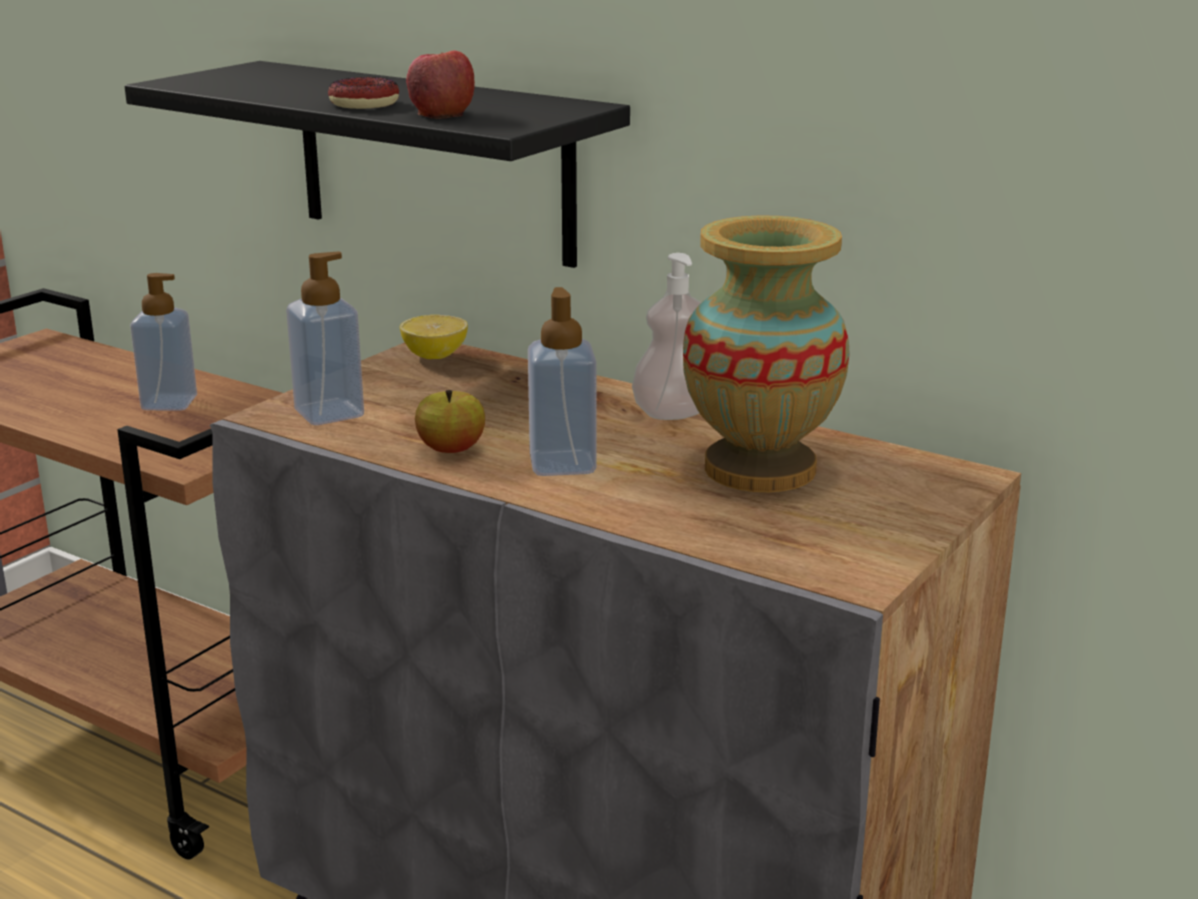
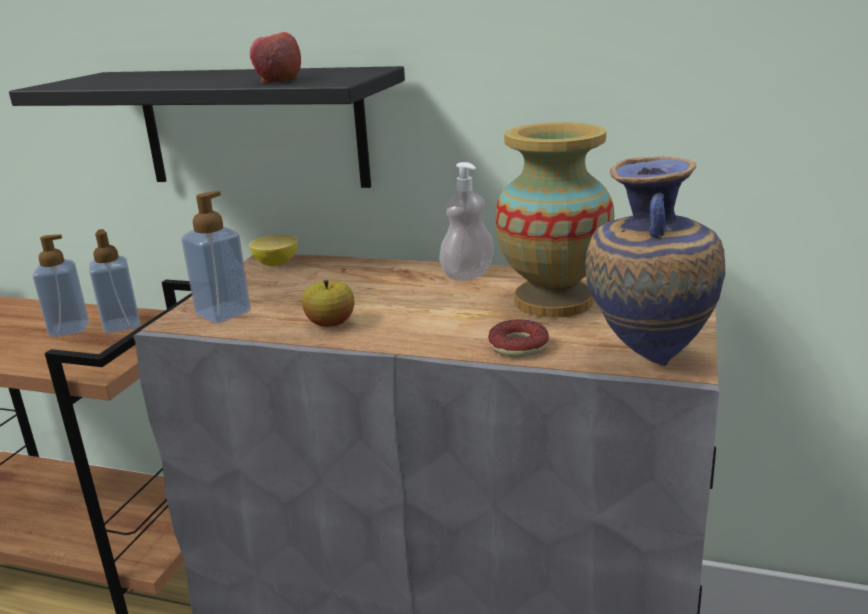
camera: 15 degrees left, 0 degrees up
(364, 103) = (212, 81): donut -> donut (518, 346)
(562, 464) = (418, 321): soap dispenser -> soap dispenser (122, 325)
(814, 567) = (646, 361): none -> vase

